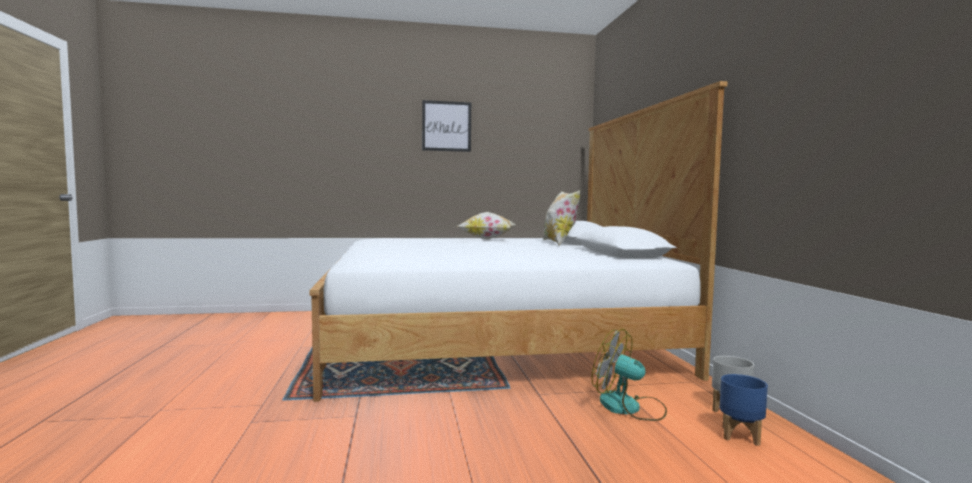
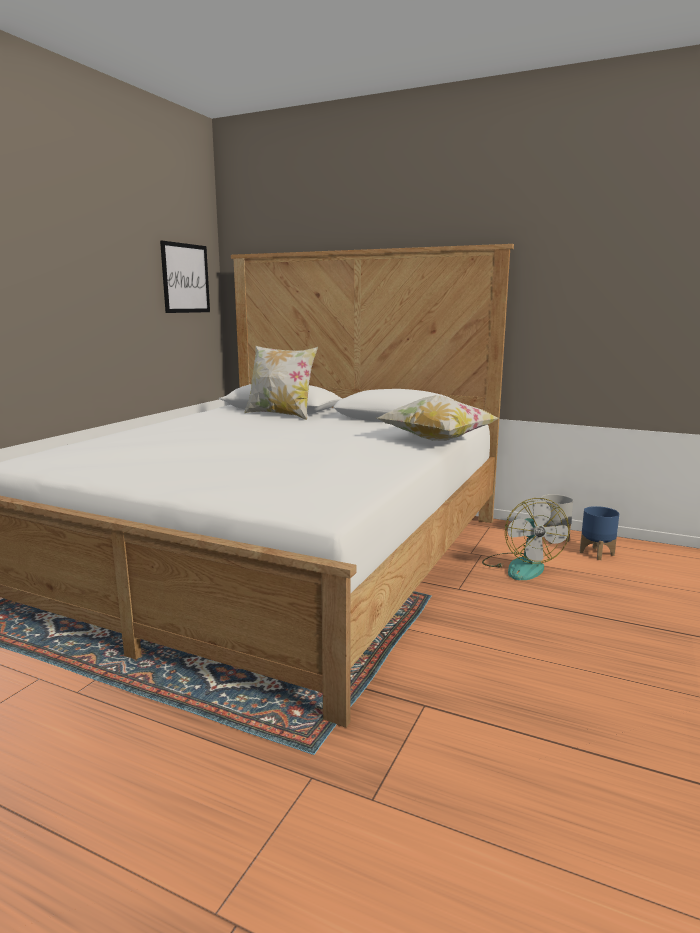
camera: 55 degrees left, 10 degrees up
(446, 126) = (56, 240): picture -> picture (185, 278)
(487, 239) = (179, 424): pillow -> pillow (436, 440)
(629, 407) = (521, 566): fan -> fan turned 75 degrees counterclockwise

